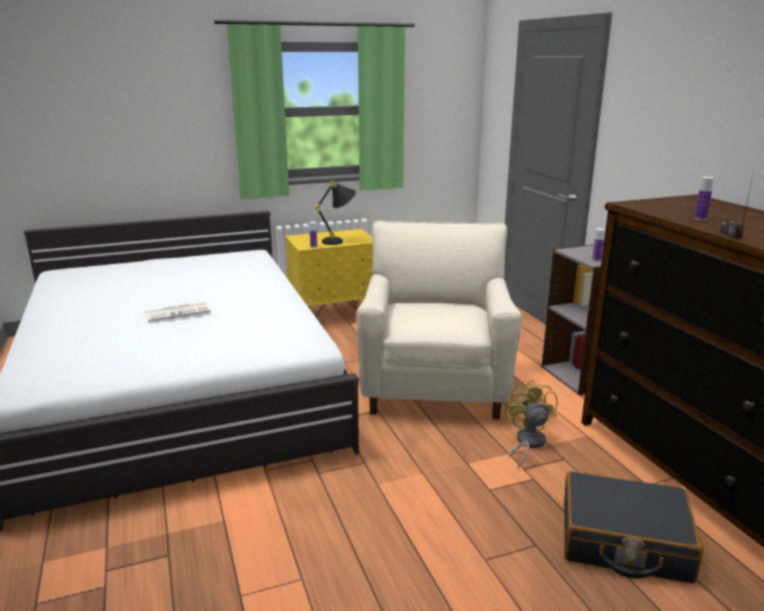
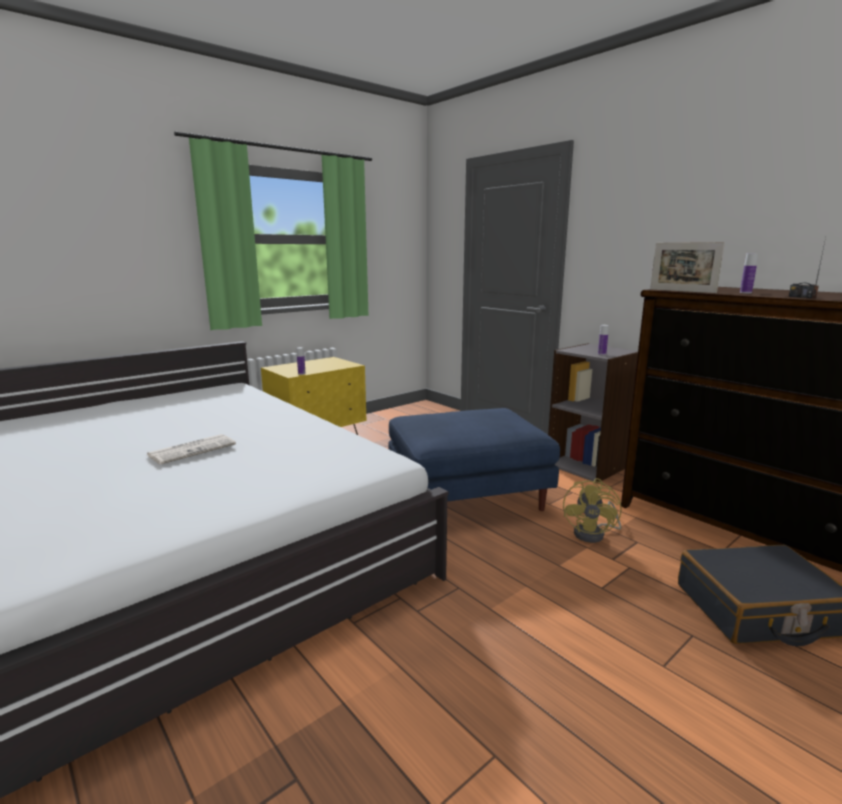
camera: 20 degrees left, 5 degrees down
(339, 241) = (323, 367): black table lamp -> none
(435, 386) = (468, 496): beige armchair -> blue ottoman
(527, 443) = (594, 534): yellow fan -> yellow fan turned 135 degrees counterclockwise
(639, 209) = (682, 291): none -> picture frame

